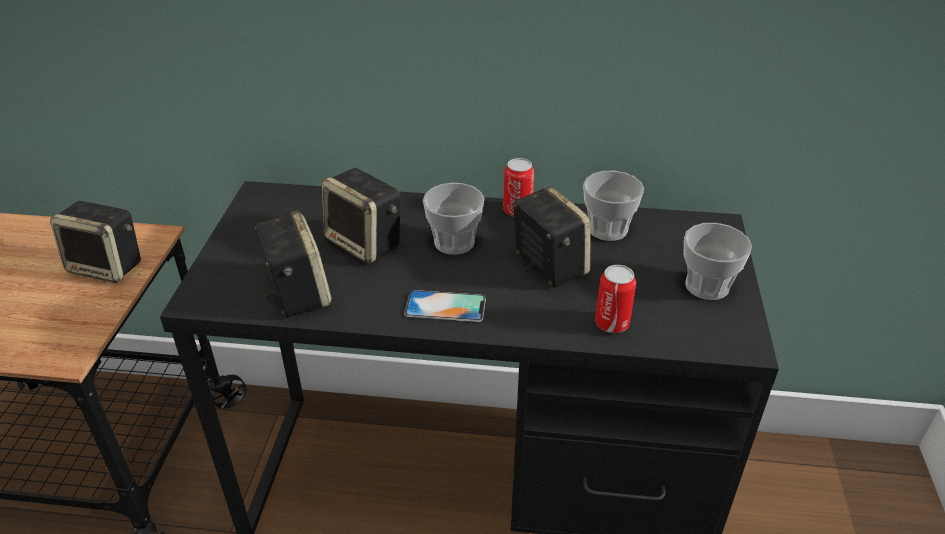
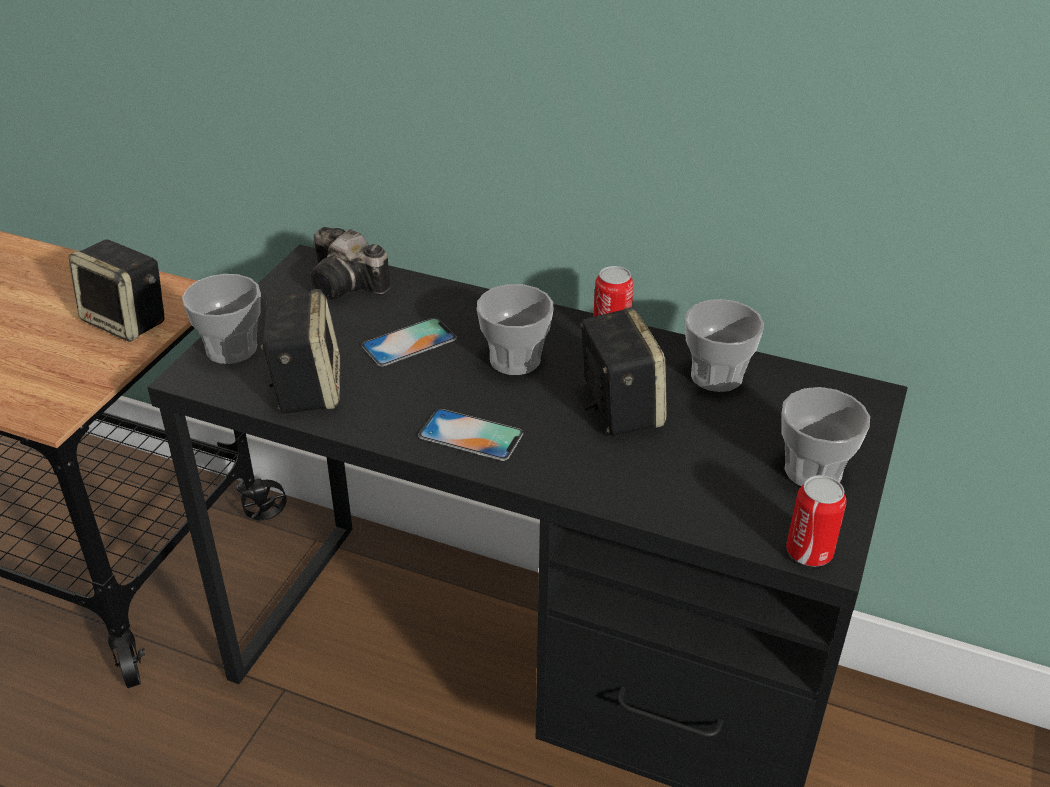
camera: 15 degrees right, 0 degrees up
(221, 272) = (231, 349): none -> cup
(299, 206) = (349, 285): none -> camera
(366, 243) = (409, 342): speaker -> phone
(611, 323) = (666, 494): can -> can (809, 552)

